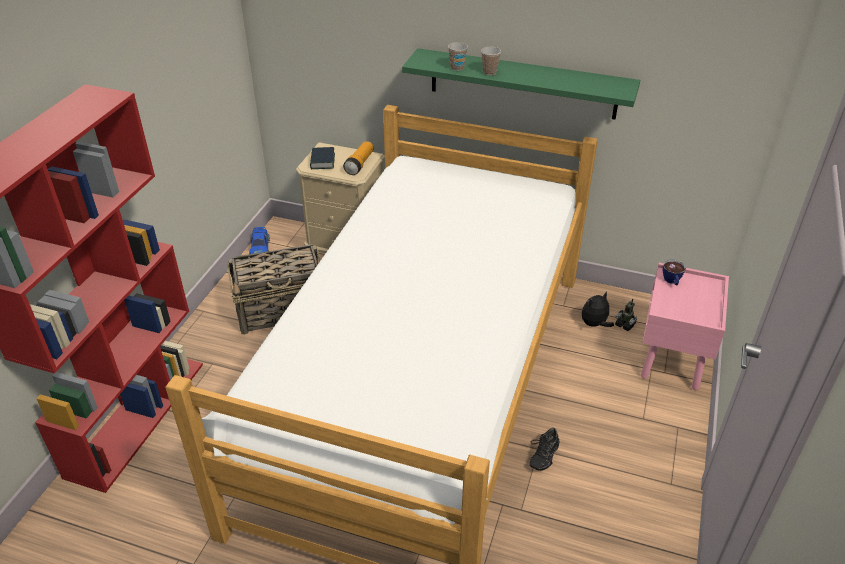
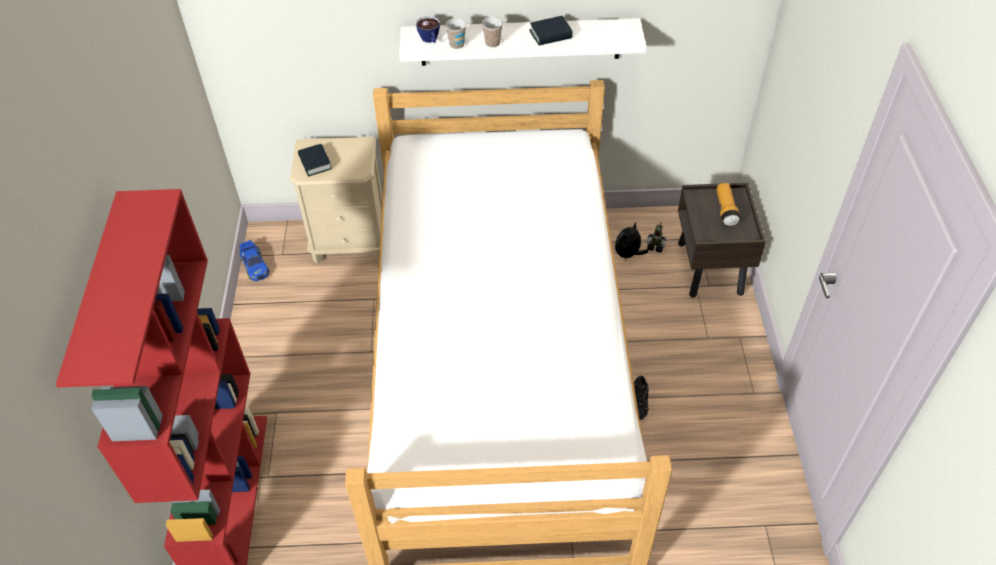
camera: 20 degrees left, 10 degrees up
(283, 310) = (318, 330): basket -> none
(359, 164) = (357, 156): flashlight -> flashlight (725, 210)
(523, 84) = (520, 42): green shelf -> white shelf
(547, 76) = (550, 35): none -> book
(672, 281) = (701, 202): cup -> cup (430, 40)
(673, 358) = (710, 269): pink nightstand -> brown nightstand

